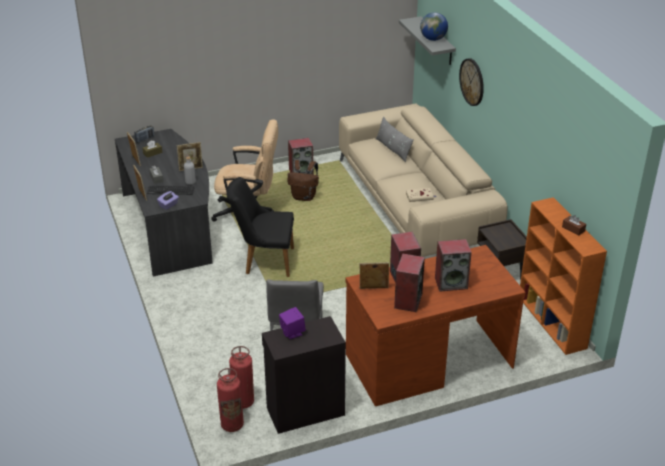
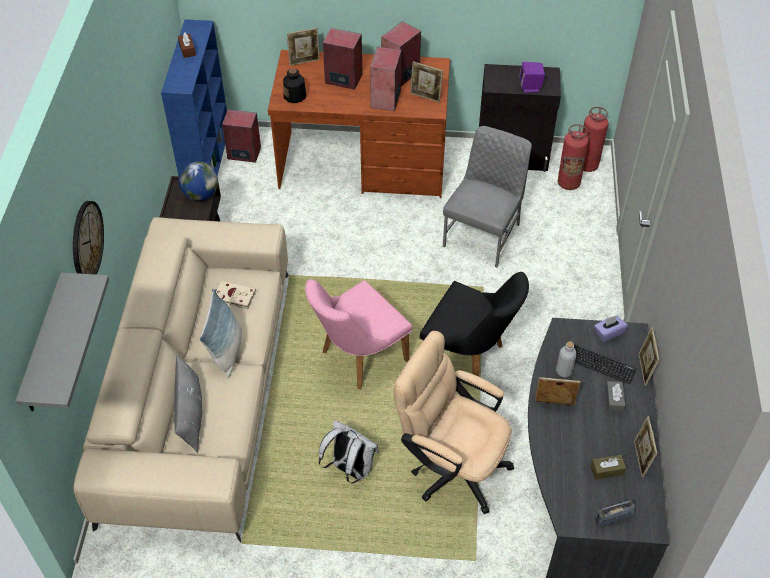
camera: 155 degrees left, 15 degrees up
(301, 171) = (320, 537): speaker -> speaker (243, 153)
(304, 197) = (350, 469): brown backpack -> white backpack
(336, 241) = (357, 359): none -> pink chair
(399, 175) = (226, 352): none -> pillow
(433, 39) = (70, 311): globe -> globe (200, 194)
(475, 259) = (295, 96): none -> bottle
(496, 287) = (304, 61): none -> picture frame
(552, 322) = (207, 161): orange bookcase -> blue bookcase

